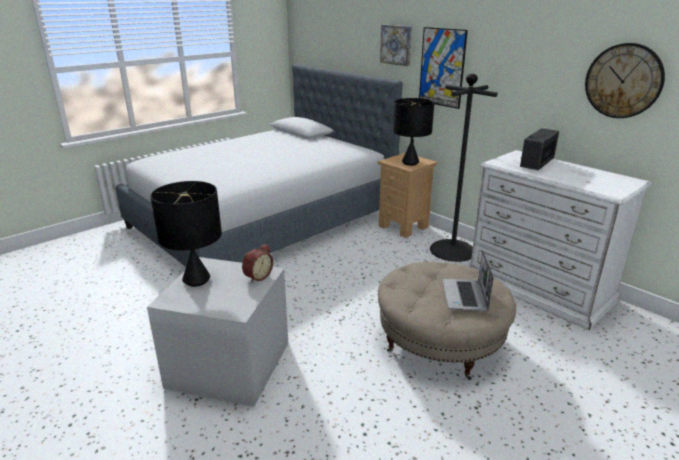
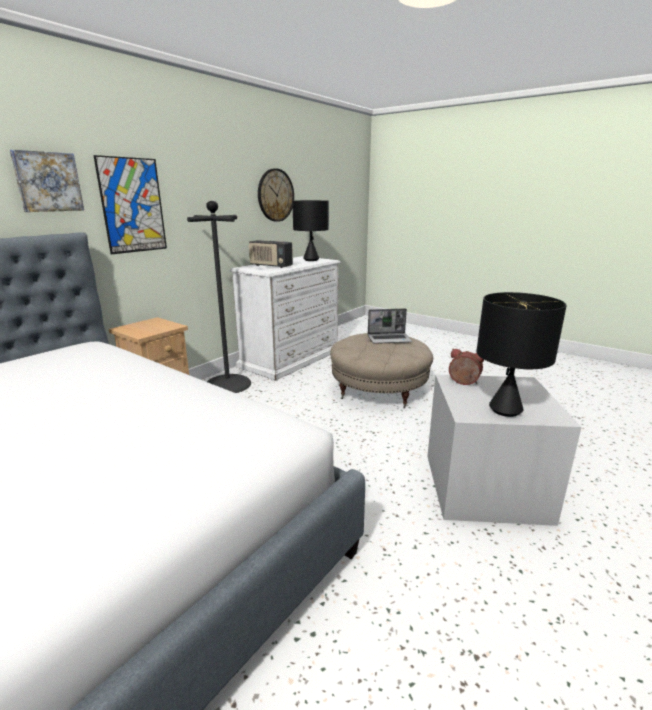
camera: 100 degrees left, 5 degrees down
(410, 163) = (158, 326): black table lamp -> black table lamp (311, 260)

